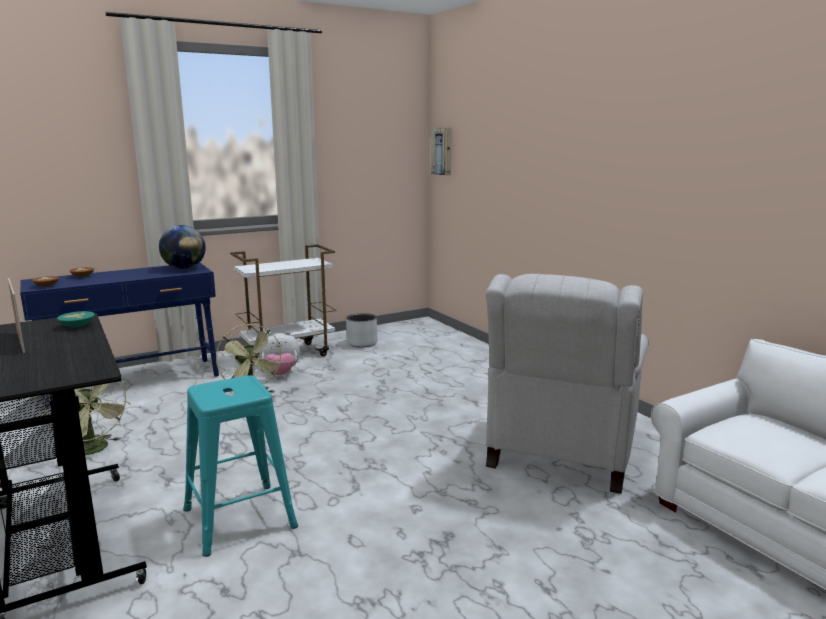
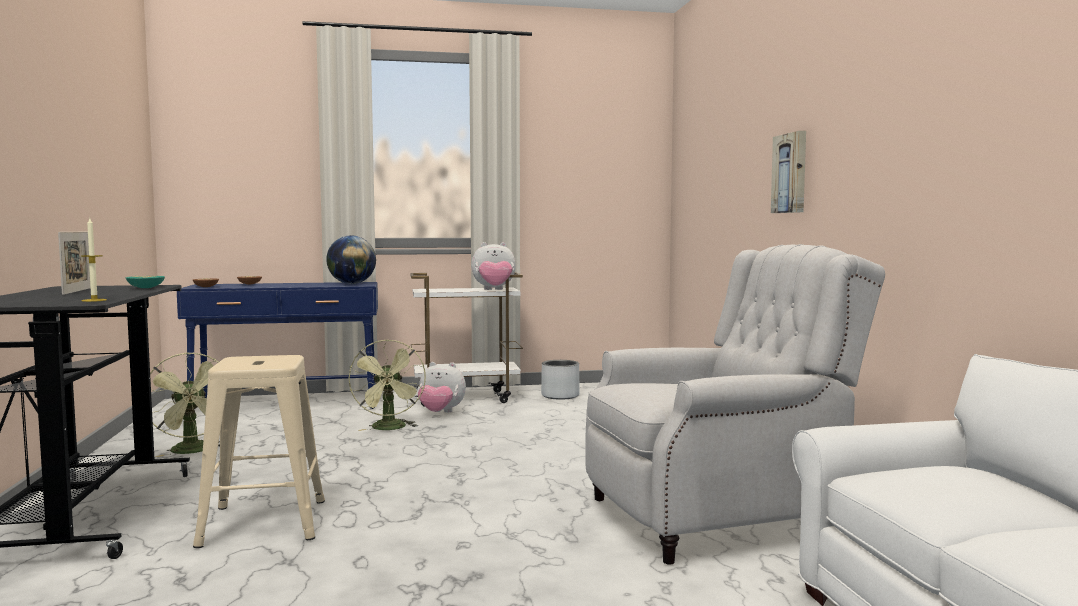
camera: 20 degrees right, 10 degrees down
(90, 365) = (94, 300): none -> candle
(239, 518) = (264, 523): turquoise stool -> beige stool
(309, 264) = (494, 290): none -> plush toy
(442, 151) = (681, 168): picture -> picture (791, 173)
(562, 450) = (716, 517): white armchair -> white armchair turned 150 degrees counterclockwise

